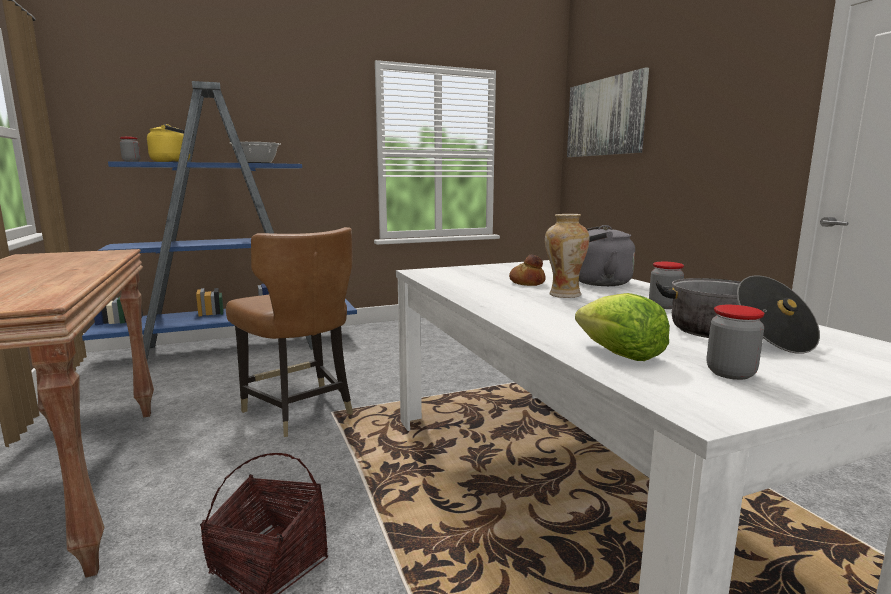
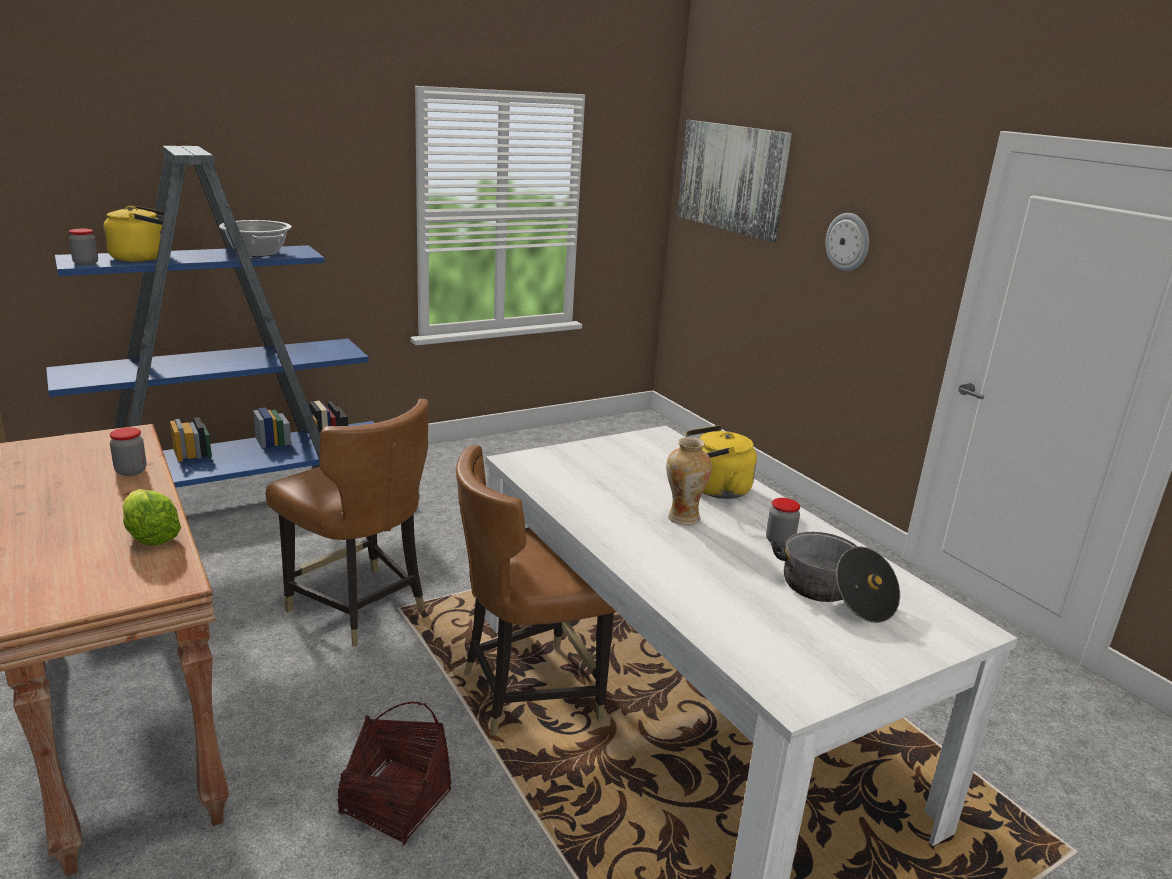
camera: 10 degrees left, 10 degrees up
(428, 476) = (530, 692): none -> brown chair
(527, 282) = (642, 489): bread -> none
(596, 283) = (715, 489): grey kettle -> yellow kettle
(619, 354) = (735, 628): lettuce -> lettuce (150, 536)
(702, 132) = (848, 242): none -> wall clock
(730, 373) = (820, 653): jar -> jar (131, 471)

